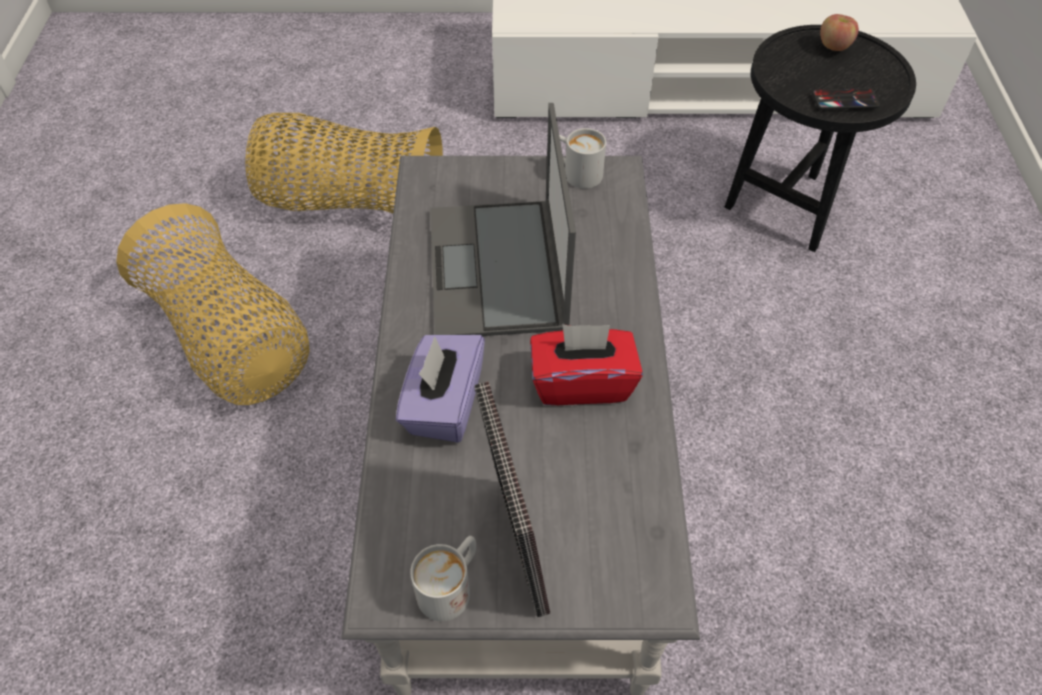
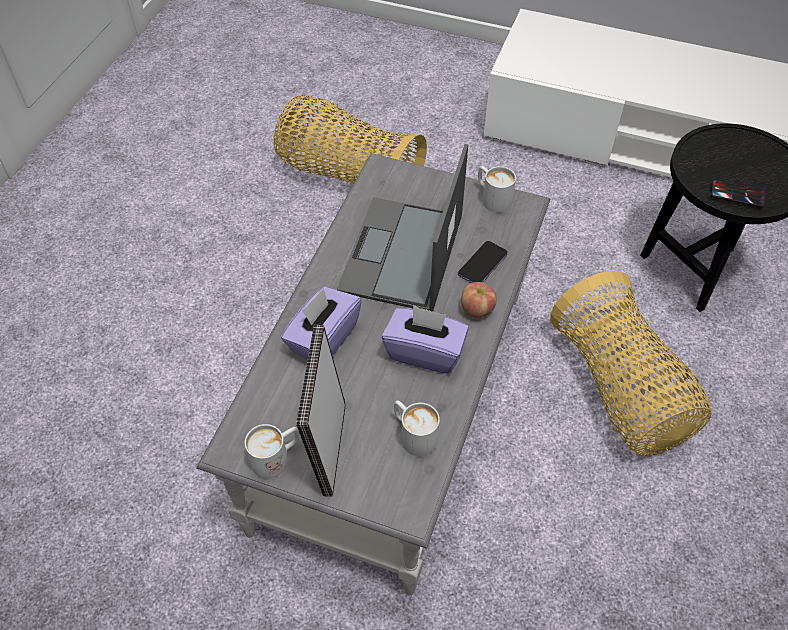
camera: 20 degrees right, 0 degrees up
(231, 341) = (225, 255): basket -> basket (620, 390)
(582, 382) = (425, 352): red tissue box -> purple tissue box
(601, 254) = (482, 264): none -> phone
(616, 494) = (413, 434): none -> white mug
(834, 46) = (752, 147): apple -> apple (477, 309)

